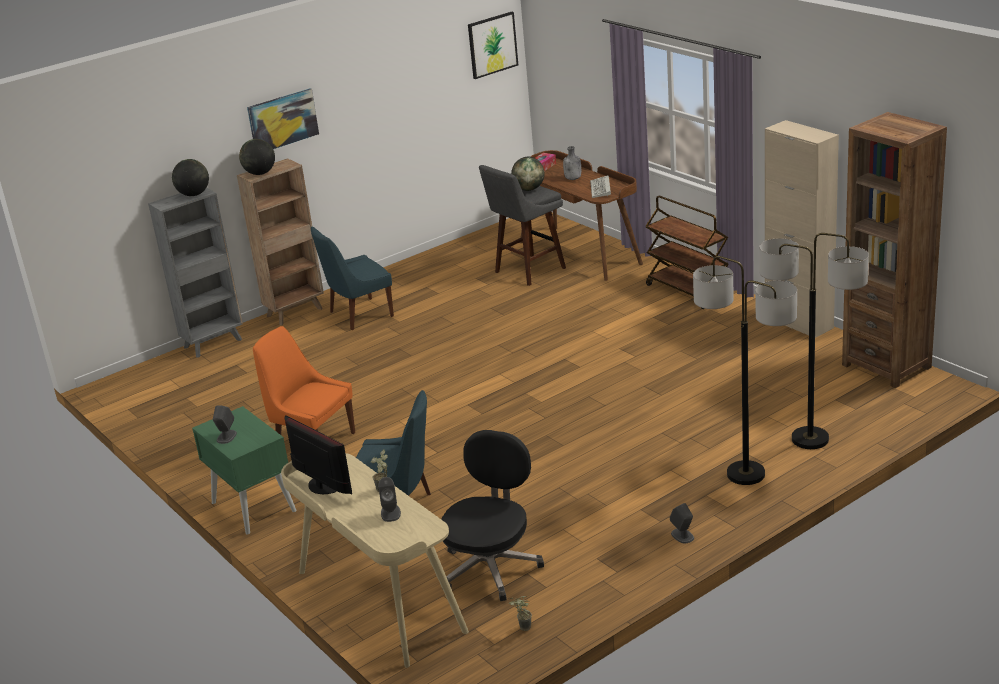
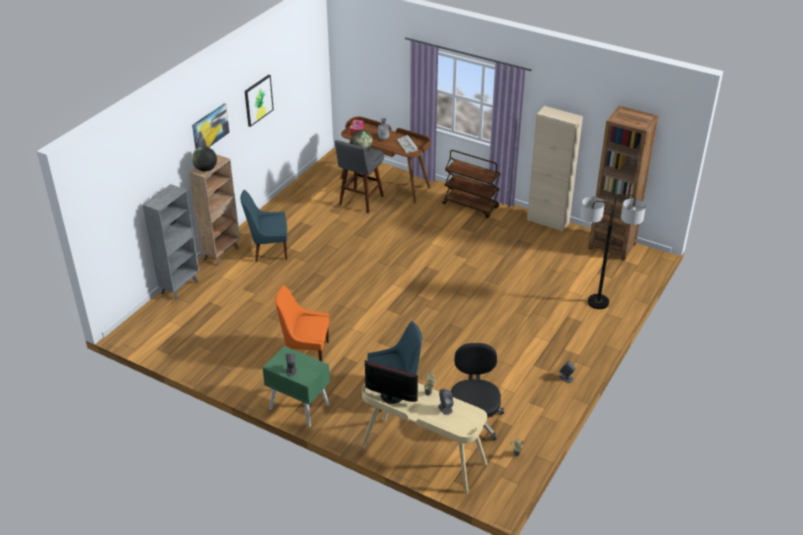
camera: 25 degrees left, 10 degrees up
(194, 194) = (171, 193): globe -> none
(358, 315) = (268, 250): blue chair -> blue chair turned 45 degrees clockwise
(492, 45) = (313, 49): picture -> picture (258, 100)
(746, 474) = (577, 331): floor lamp -> none

